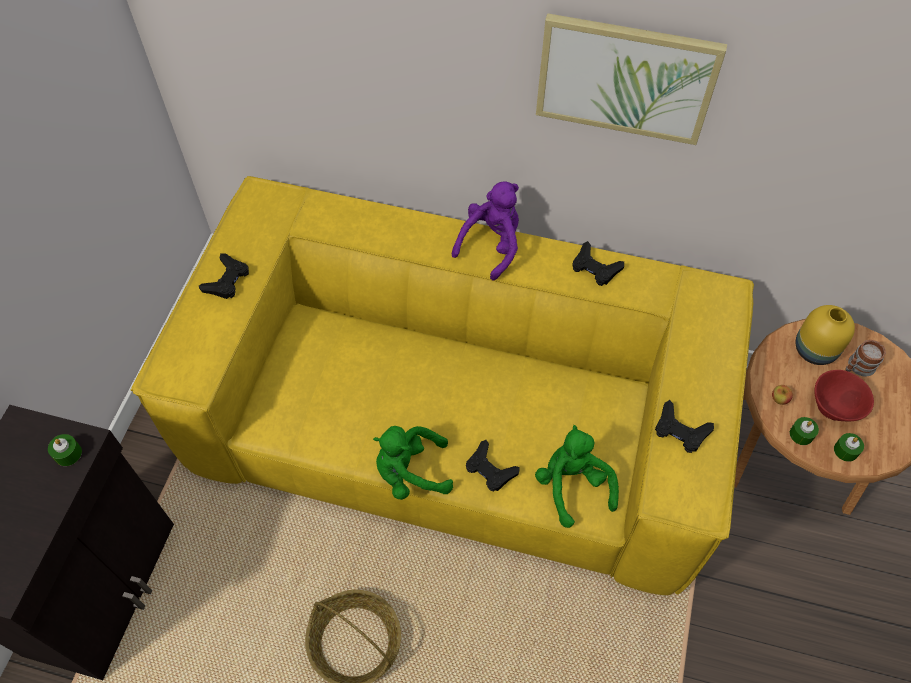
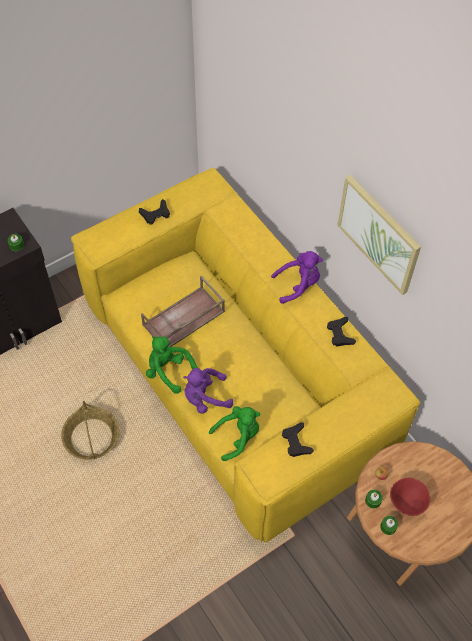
camera: 40 degrees right, 0 degrees up
(368, 393) = (183, 319): none -> brown tray
(490, 469) = (205, 398): black game controller -> purple plush toy
(572, 486) = (238, 437): green plush toy -> green plush toy turned 45 degrees clockwise
(813, 350) = (429, 467): yellow vase -> none
(857, 367) = (445, 494): mug -> none

